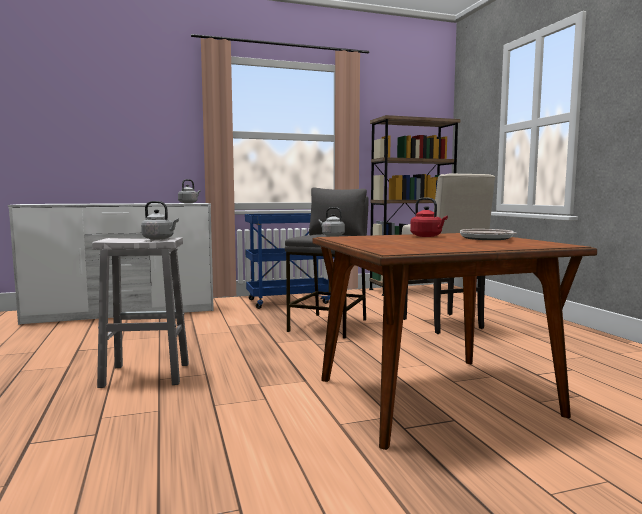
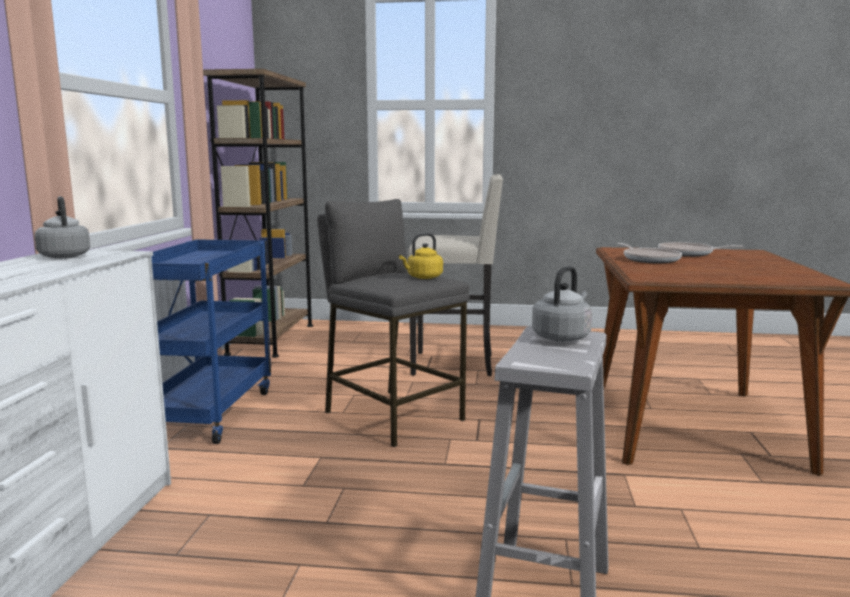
camera: 65 degrees left, 5 degrees up
(331, 235) = (423, 277): grey kettle -> yellow kettle
(427, 236) = (649, 259): red kettle -> frying pan

